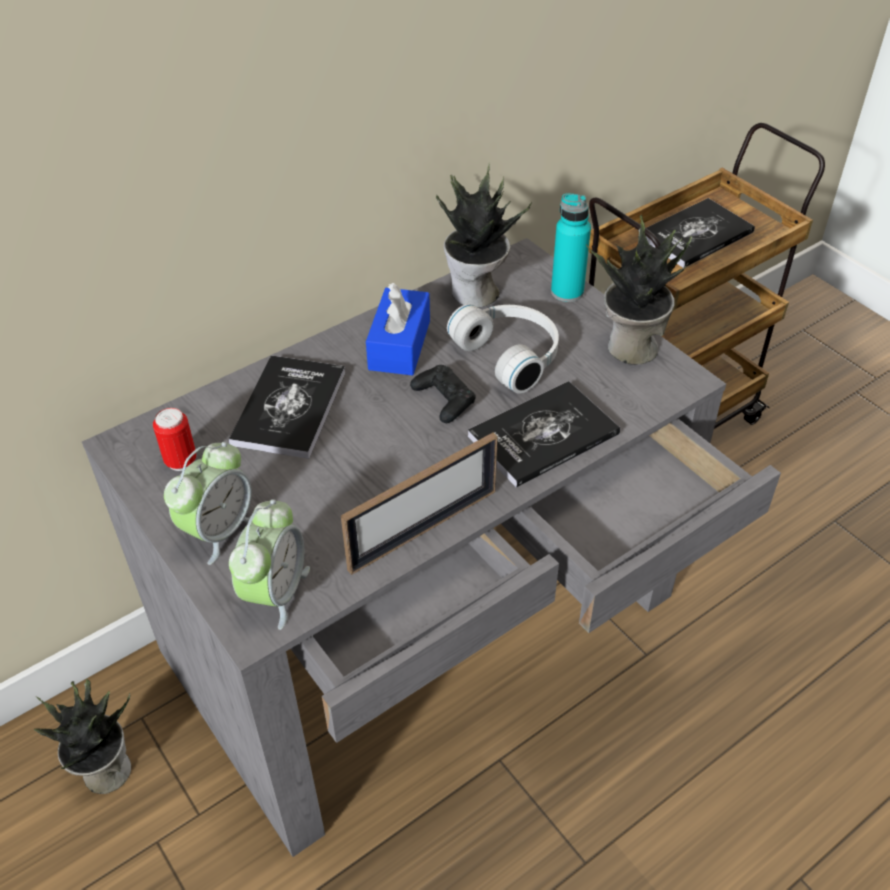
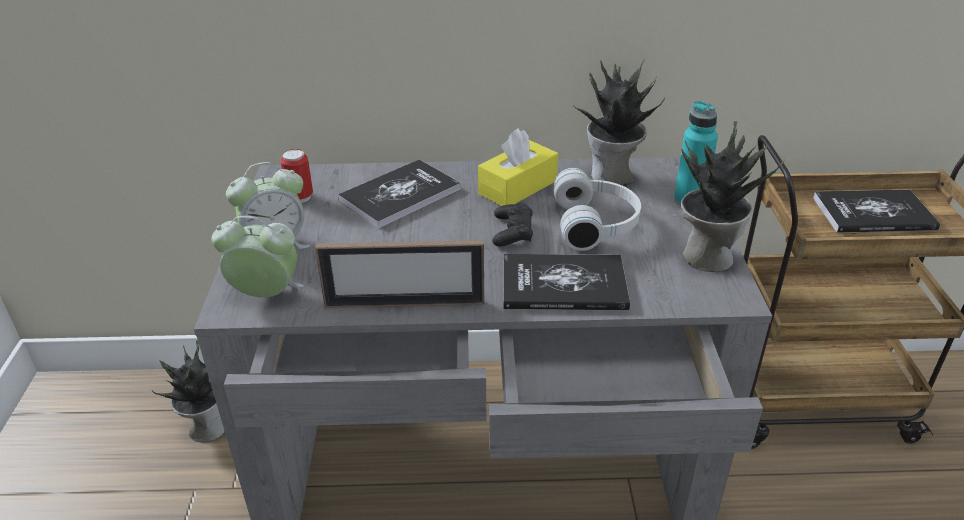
camera: 35 degrees right, 10 degrees down
(275, 592) = (266, 295): alarm clock -> alarm clock turned 135 degrees counterclockwise
(399, 345) = (517, 187): blue tissue box -> yellow tissue box

